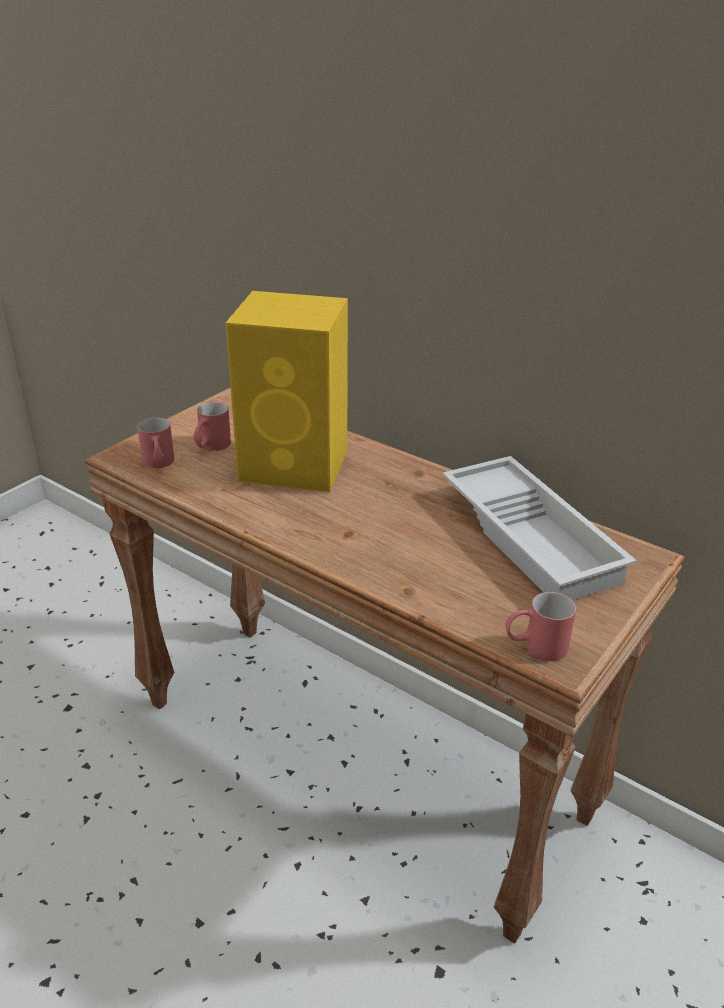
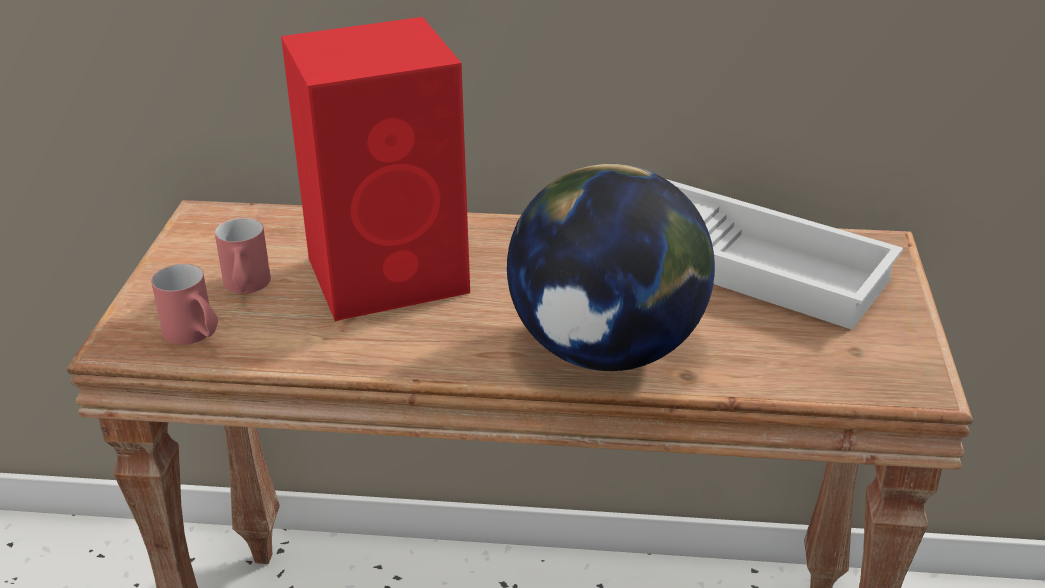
camera: 30 degrees left, 0 degrees up
(297, 466) = (392, 274): yellow speaker -> red speaker
(374, 557) = (607, 351): none -> globe
(535, 647) = (879, 383): red mug -> none

